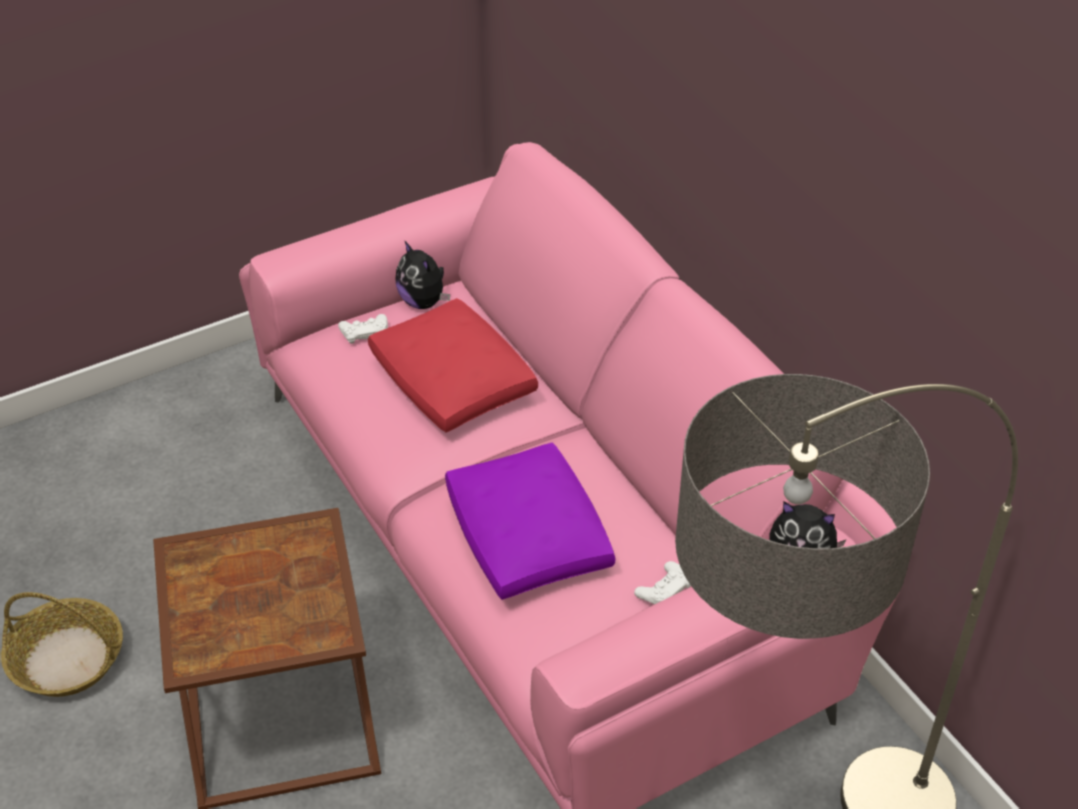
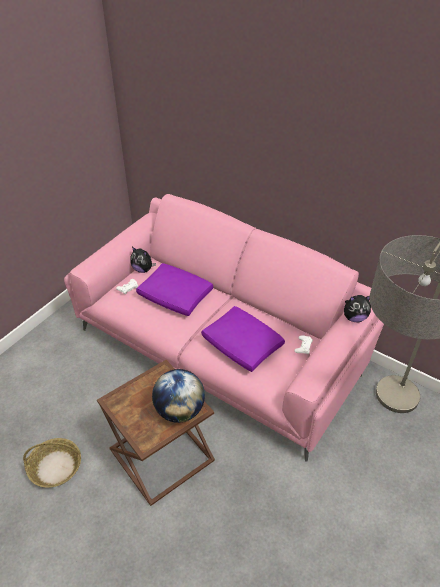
camera: 25 degrees left, 0 degrees up
(297, 622) = (179, 410): none -> globe
(453, 382) = (176, 296): red pillow -> purple pillow

